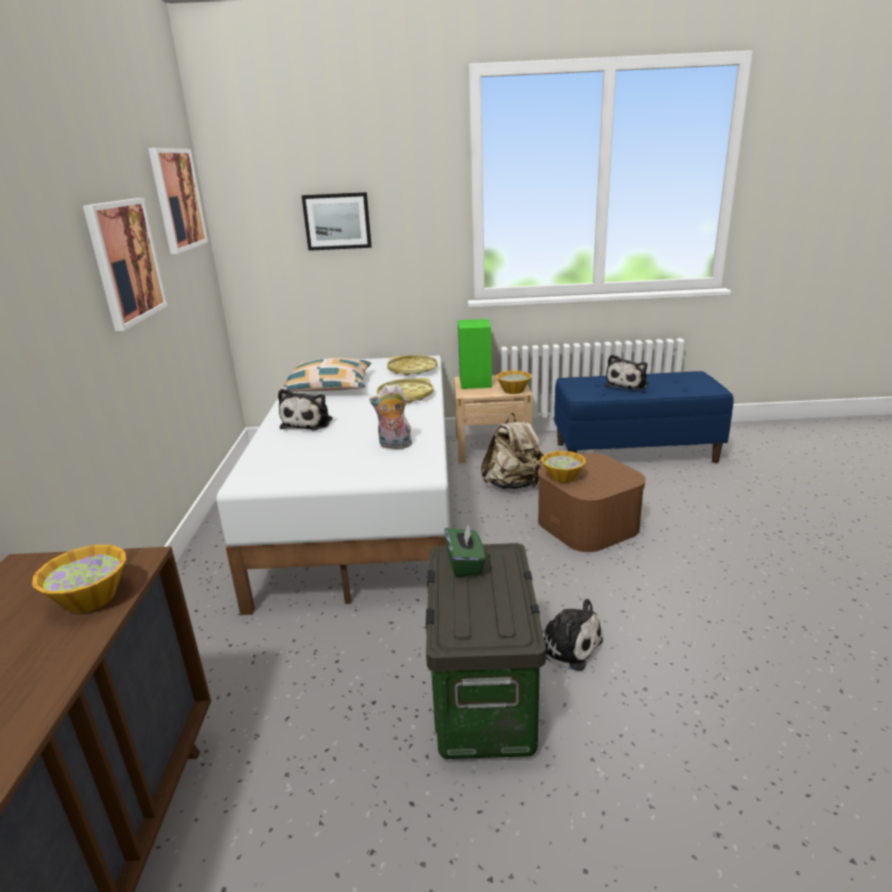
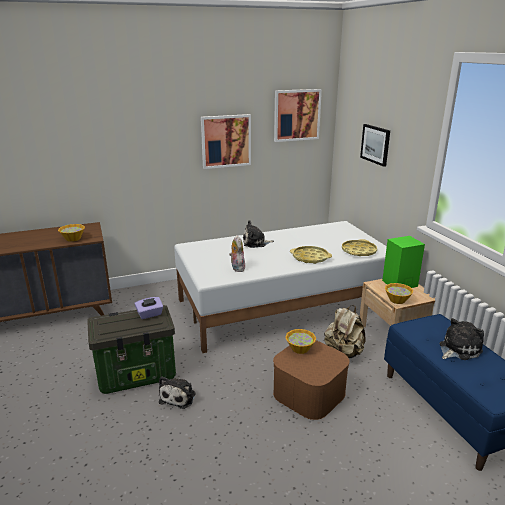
camera: 70 degrees right, 0 degrees up
(329, 387) = (309, 236): pillow -> none
(465, 564) = (150, 314): green tissue box -> purple tissue box
(627, 384) = (458, 349): plush toy -> plush toy turned 135 degrees clockwise

